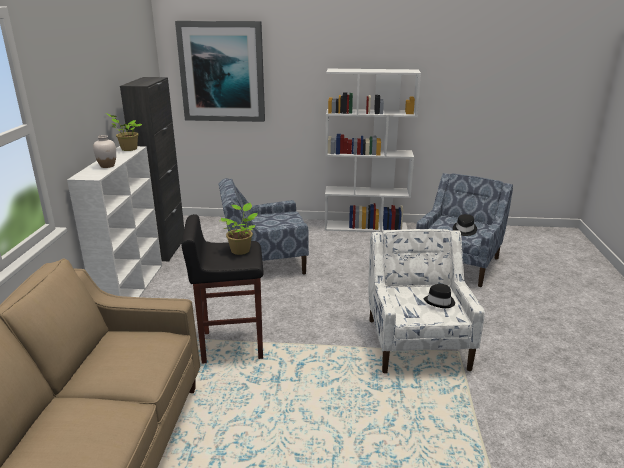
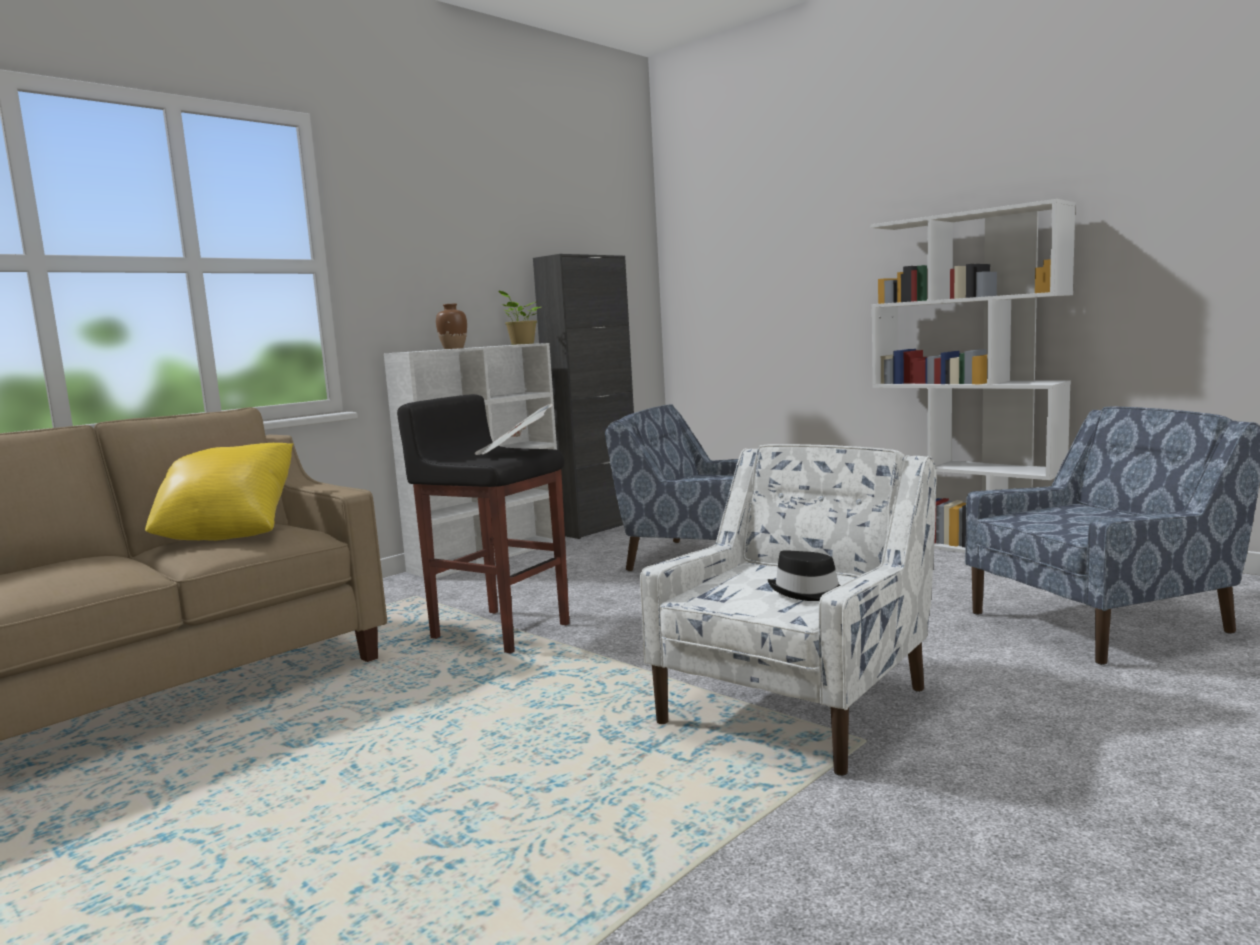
camera: 40 degrees right, 15 degrees down
(107, 166) = (453, 348): white vase -> brown vase
(114, 354) = (229, 533): none -> yellow pillow
(222, 72) = (736, 257): picture -> none
(241, 250) = (514, 452): potted plant -> newspaper
(464, 230) = (1087, 523): black hat -> none

